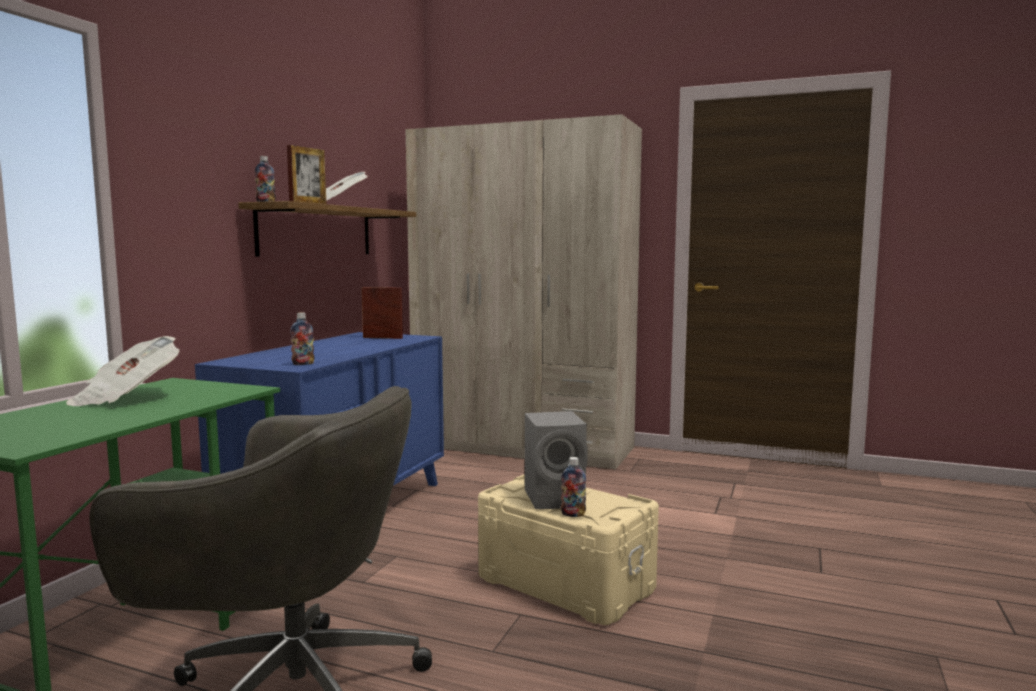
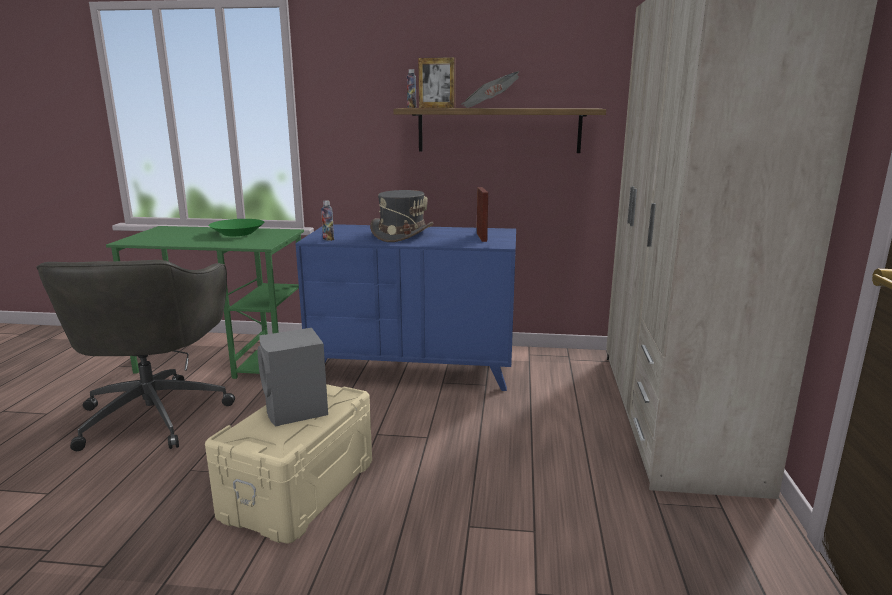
camera: 75 degrees right, 10 degrees up
(126, 398) = (237, 233): newspaper -> green bowl
(327, 349) = (402, 234): none -> grey hat
(573, 514) = (254, 423): bottle -> none

